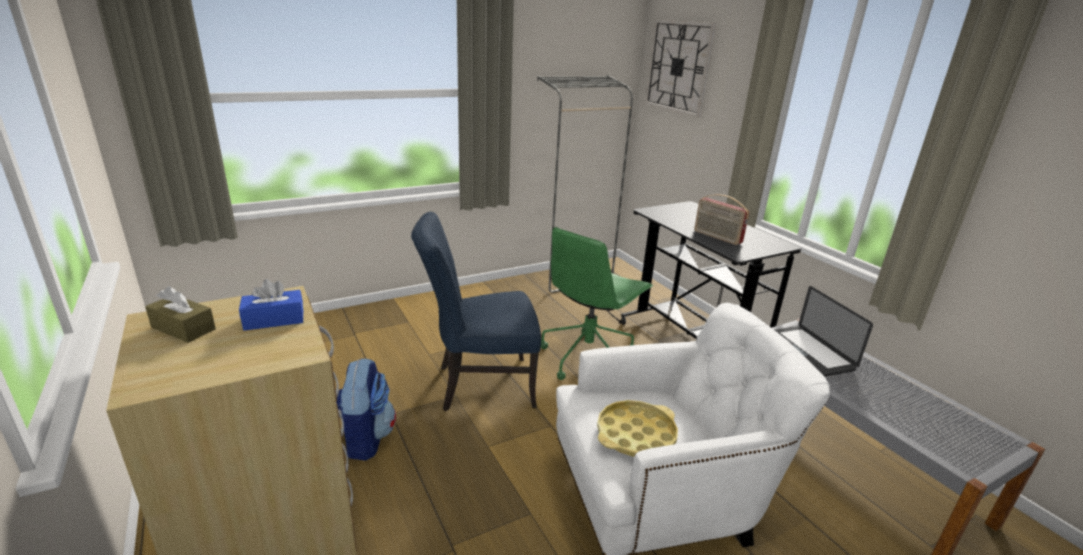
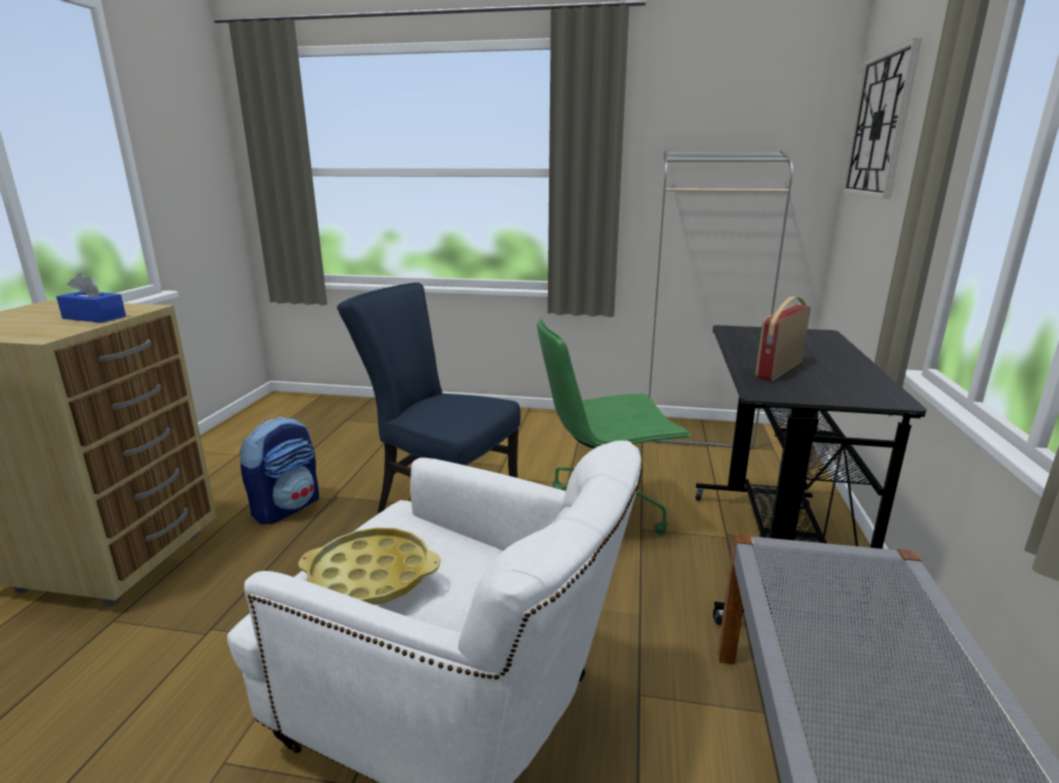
camera: 40 degrees right, 5 degrees down
(183, 328) = (44, 311): brown tissue box -> none
(717, 237) = (778, 369): radio -> radio turned 45 degrees clockwise
(806, 352) = (828, 598): laptop -> none

